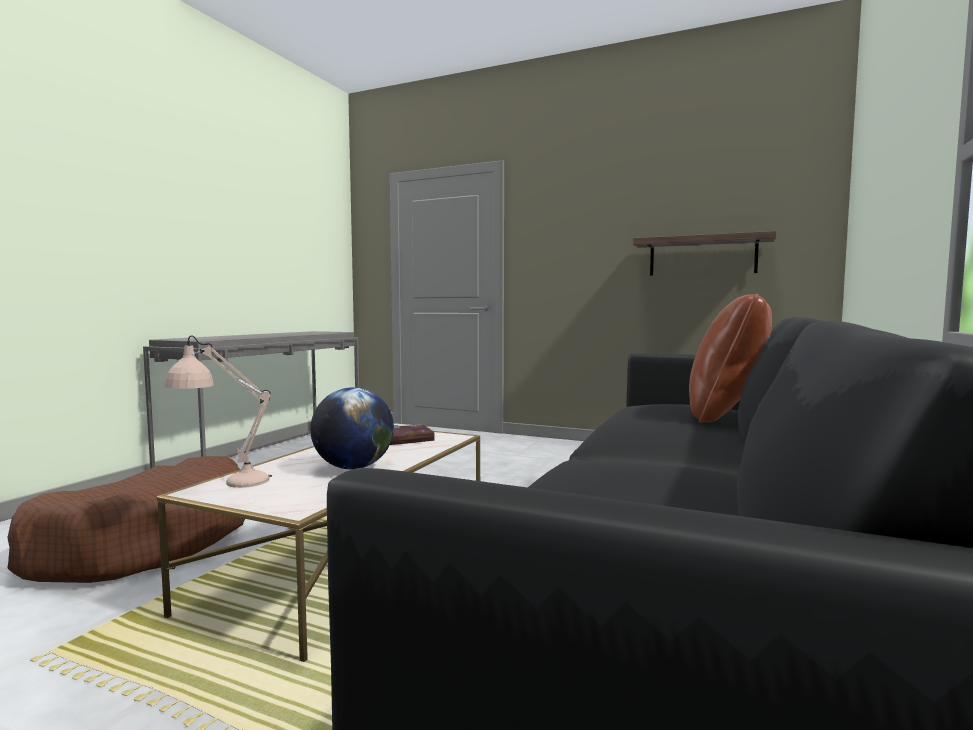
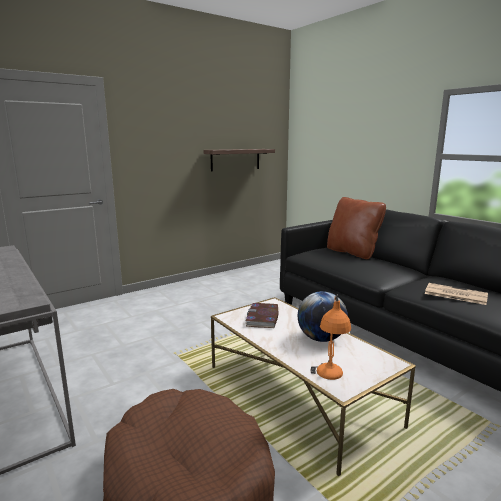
camera: 60 degrees left, 10 degrees up
(223, 483) = (329, 380): beige table lamp -> orange table lamp
(597, 481) = (454, 294): none -> newspaper

